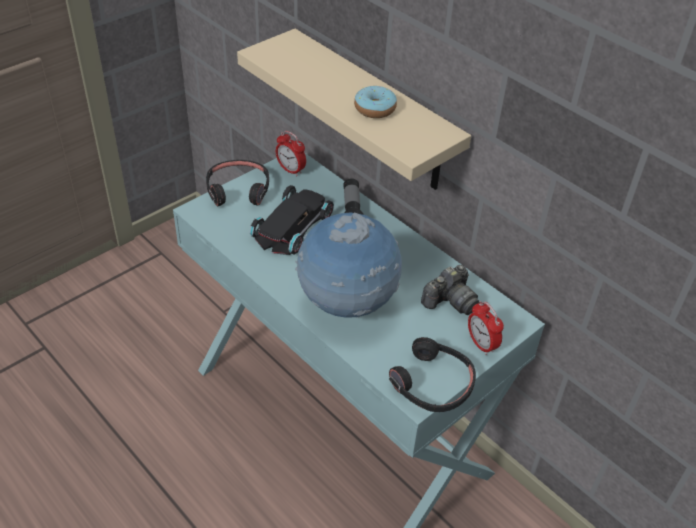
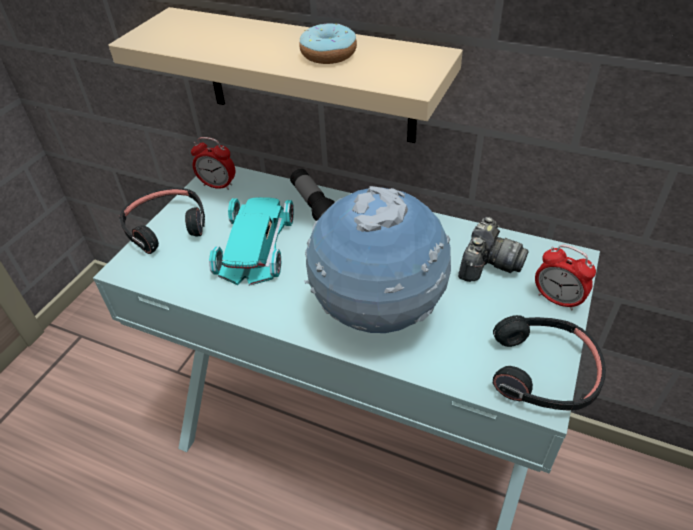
camera: 20 degrees left, 0 degrees up
(294, 226) = (257, 244): black toy car -> turquoise toy car

